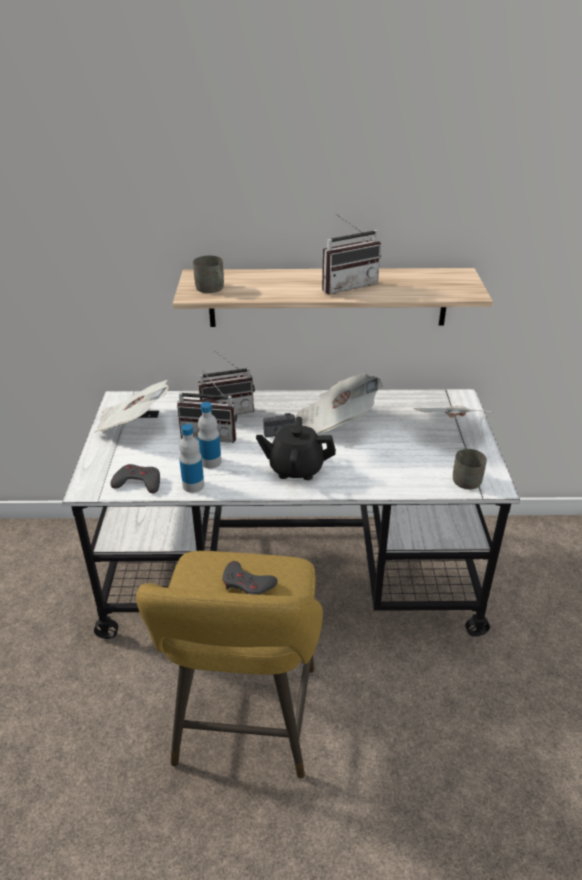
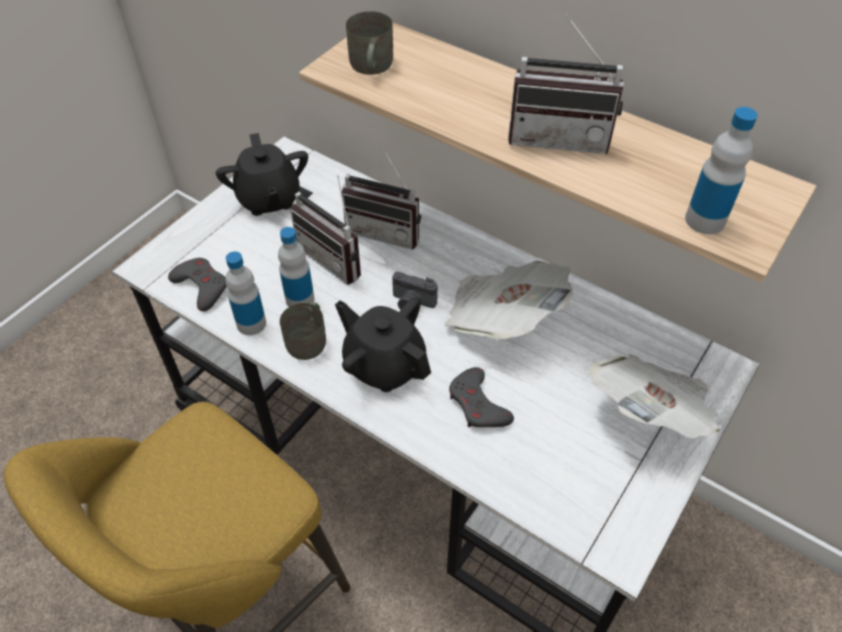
camera: 35 degrees right, 15 degrees up
(133, 424) = (269, 199): newspaper -> black teapot
(247, 584) = (212, 490): grey game controller -> grey game controller (478, 404)
(447, 292) = (705, 220): none -> bottle
(465, 477) = (590, 511): grey mug -> grey mug (309, 339)

